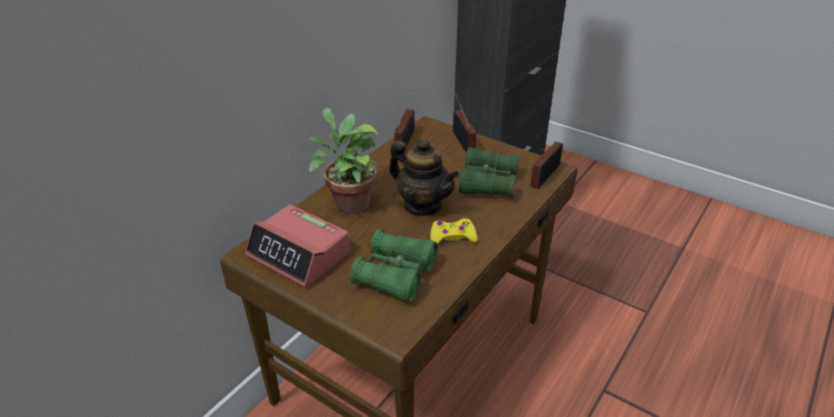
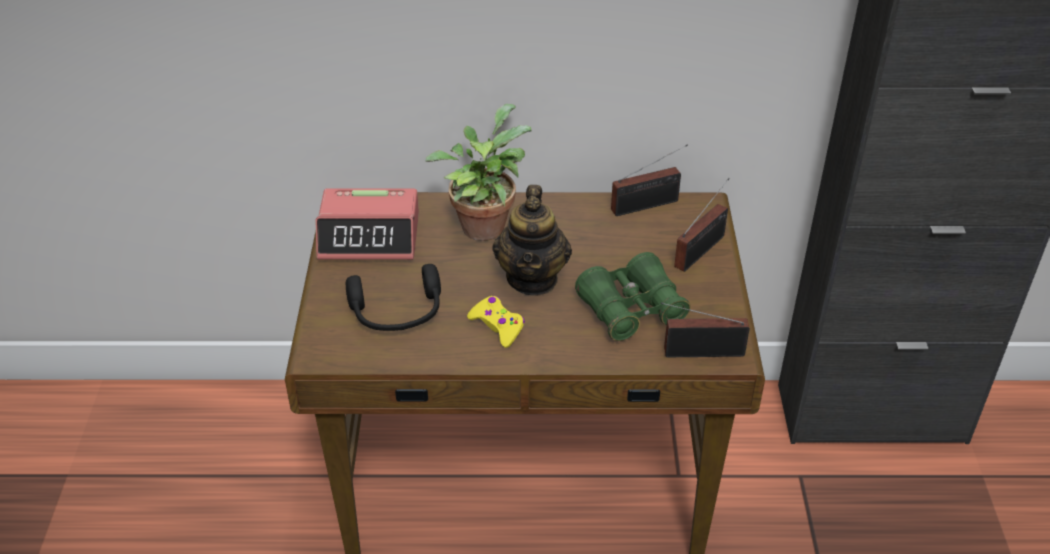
camera: 55 degrees right, 5 degrees up
(299, 255) = (370, 236): alarm clock -> alarm clock turned 90 degrees counterclockwise
(395, 275) = (397, 314): green binoculars -> black headphones

